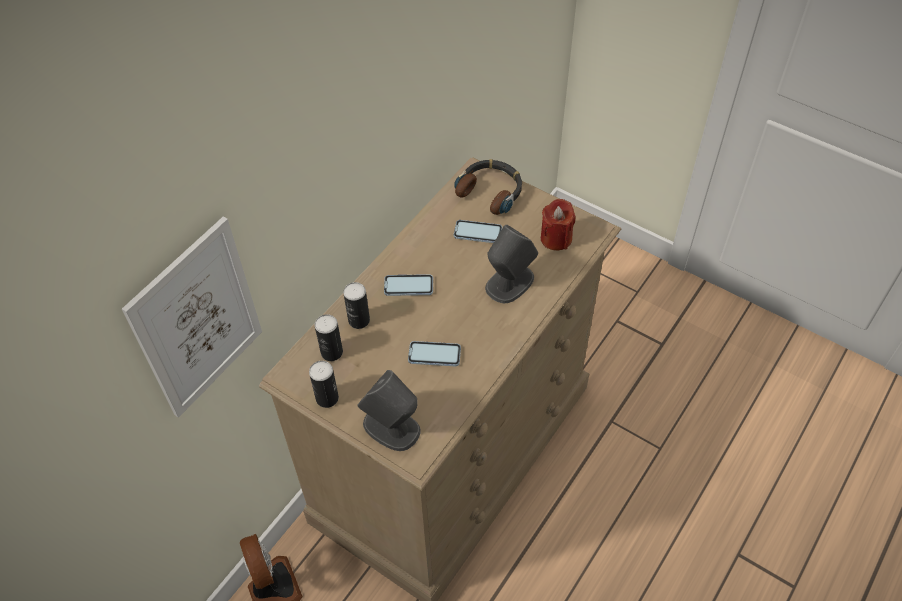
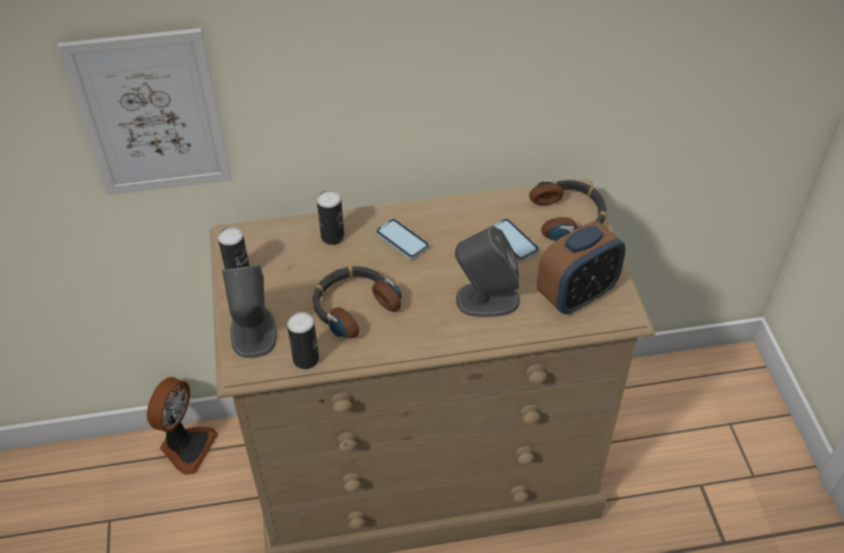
camera: 45 degrees right, 5 degrees down
(331, 352) = (284, 244): can -> can (306, 359)
(434, 355) = (354, 306): phone -> headphones
(556, 238) = (576, 295): red candle -> alarm clock

